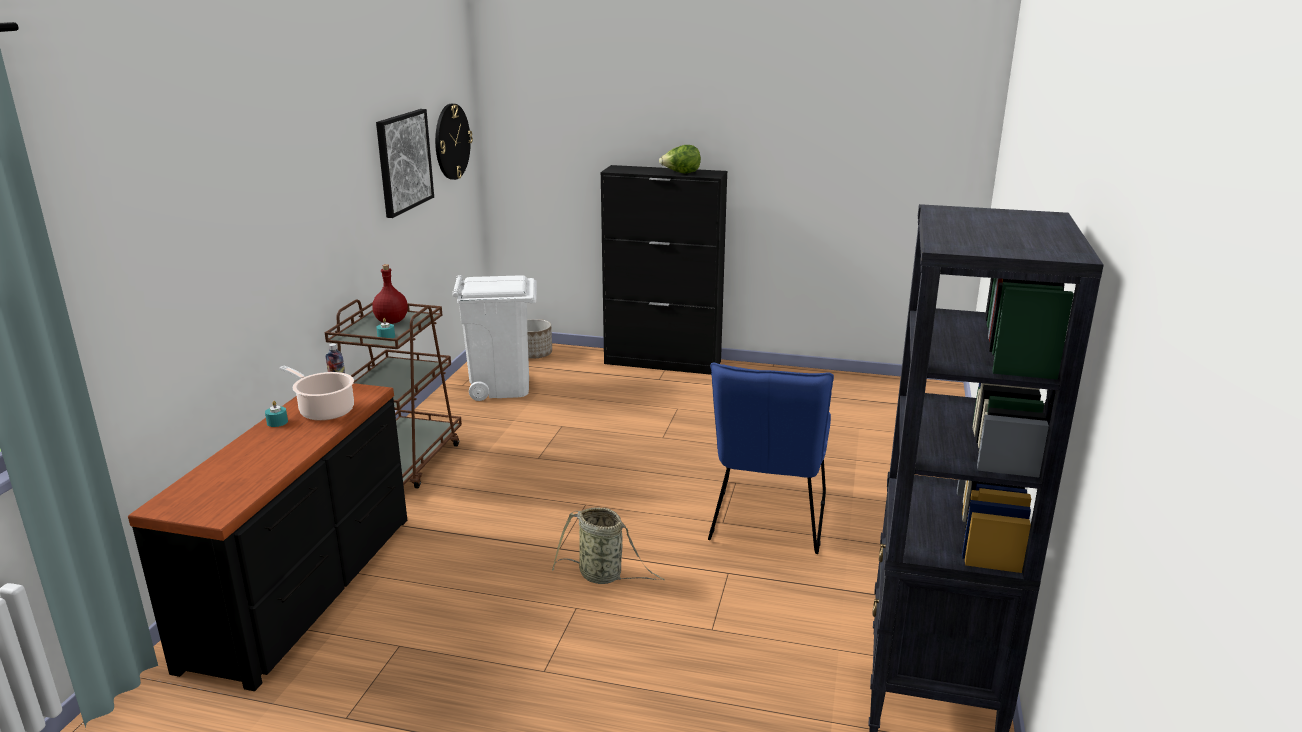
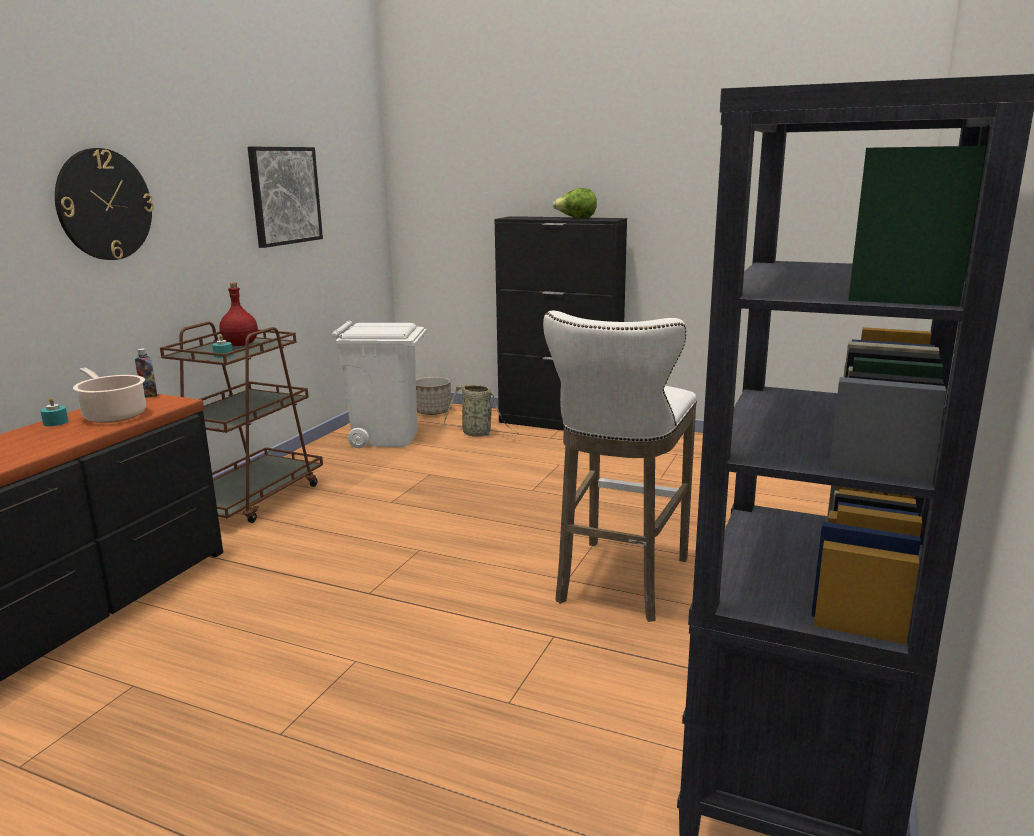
camera: 10 degrees right, 5 degrees down
(451, 141) = (351, 190): wall clock -> wall clock (104, 205)
(603, 576) = (404, 627): basket -> basket (479, 434)
(767, 522) = (620, 583): blue chair -> white stool

